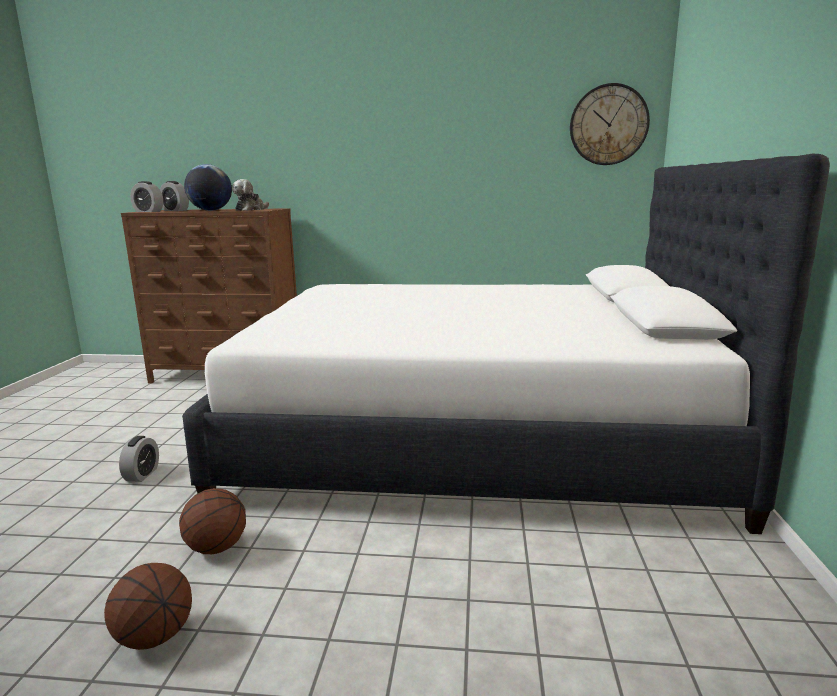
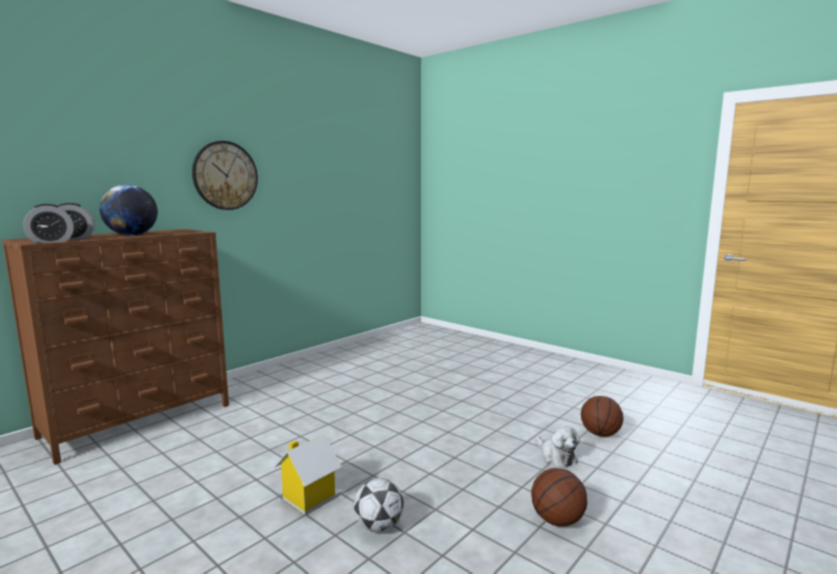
camera: 55 degrees left, 5 degrees down
(103, 522) = (379, 526): none -> football
(142, 474) = (309, 497): alarm clock -> toy house
(216, 548) = (474, 483): basketball -> basketball (600, 434)
(251, 210) = (176, 232): plush toy -> plush toy (556, 456)
(471, 437) = (433, 378): white bed -> none
(608, 125) = (397, 166): wall clock -> wall clock (225, 175)

